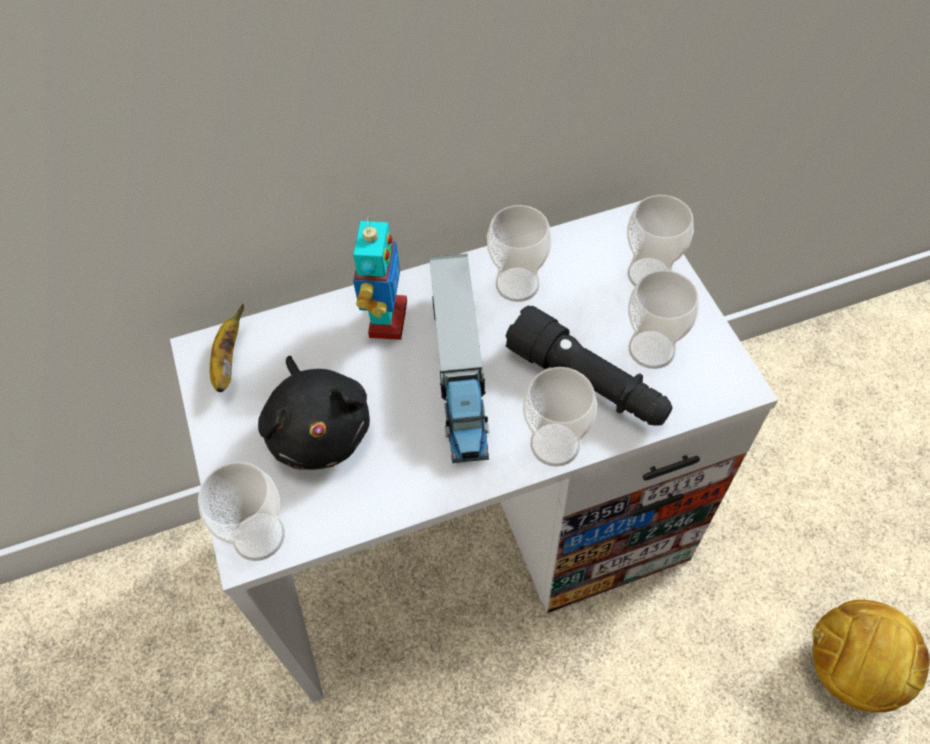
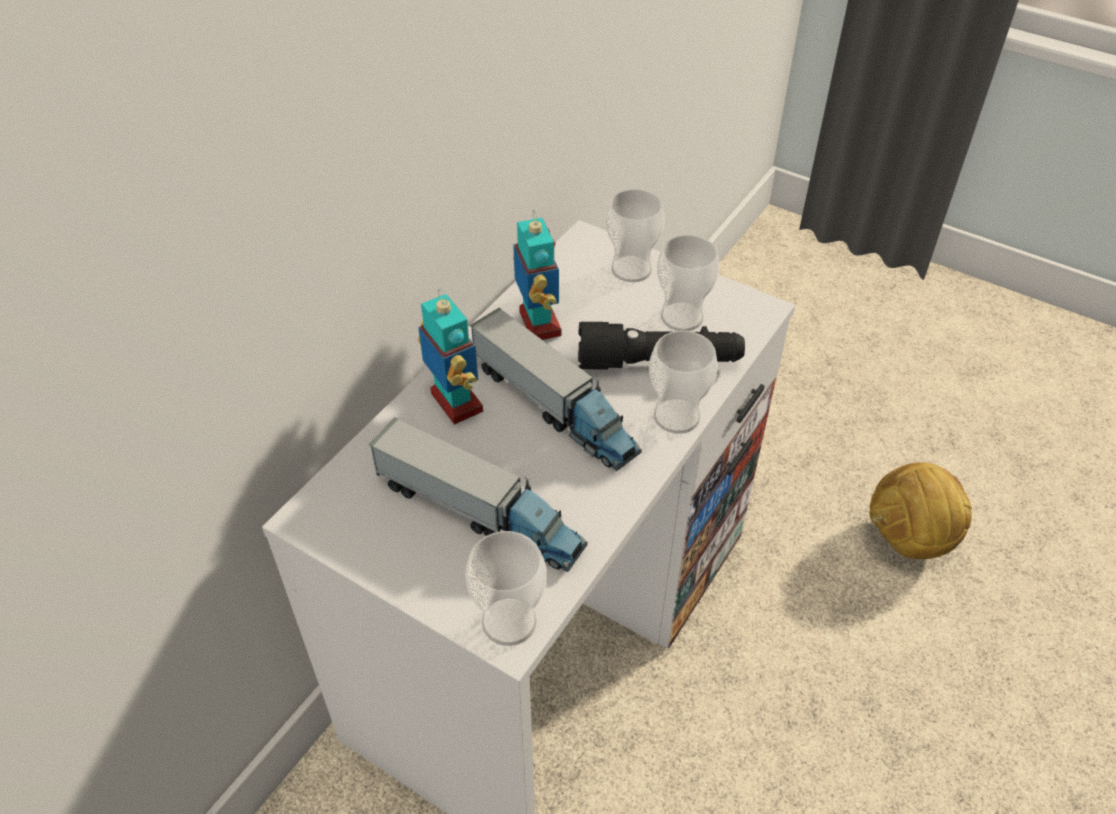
camera: 40 degrees left, 10 degrees down
(228, 362) = (341, 512): banana -> none
(319, 429) = (480, 513): black plush toy -> toy truck
(517, 284) = (538, 324): cup -> toy robot

